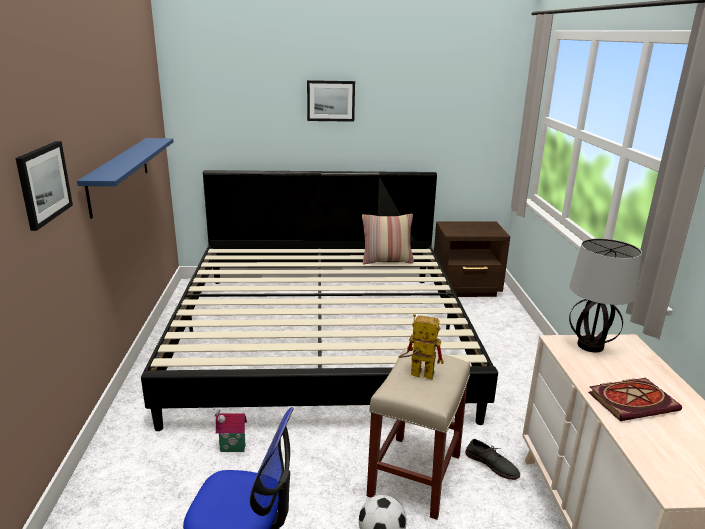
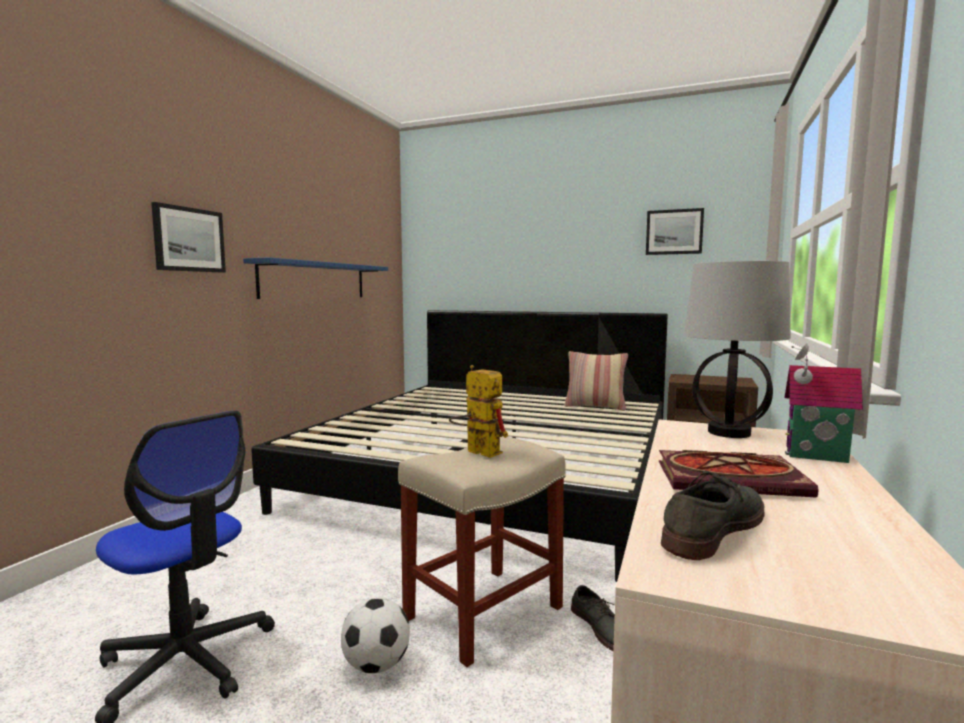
camera: 25 degrees right, 15 degrees down
(232, 449) = (310, 542): toy house -> toy house (816, 457)
(330, 101) = (551, 240): picture -> picture (674, 232)
(661, 450) = (713, 527): none -> grey shoe

